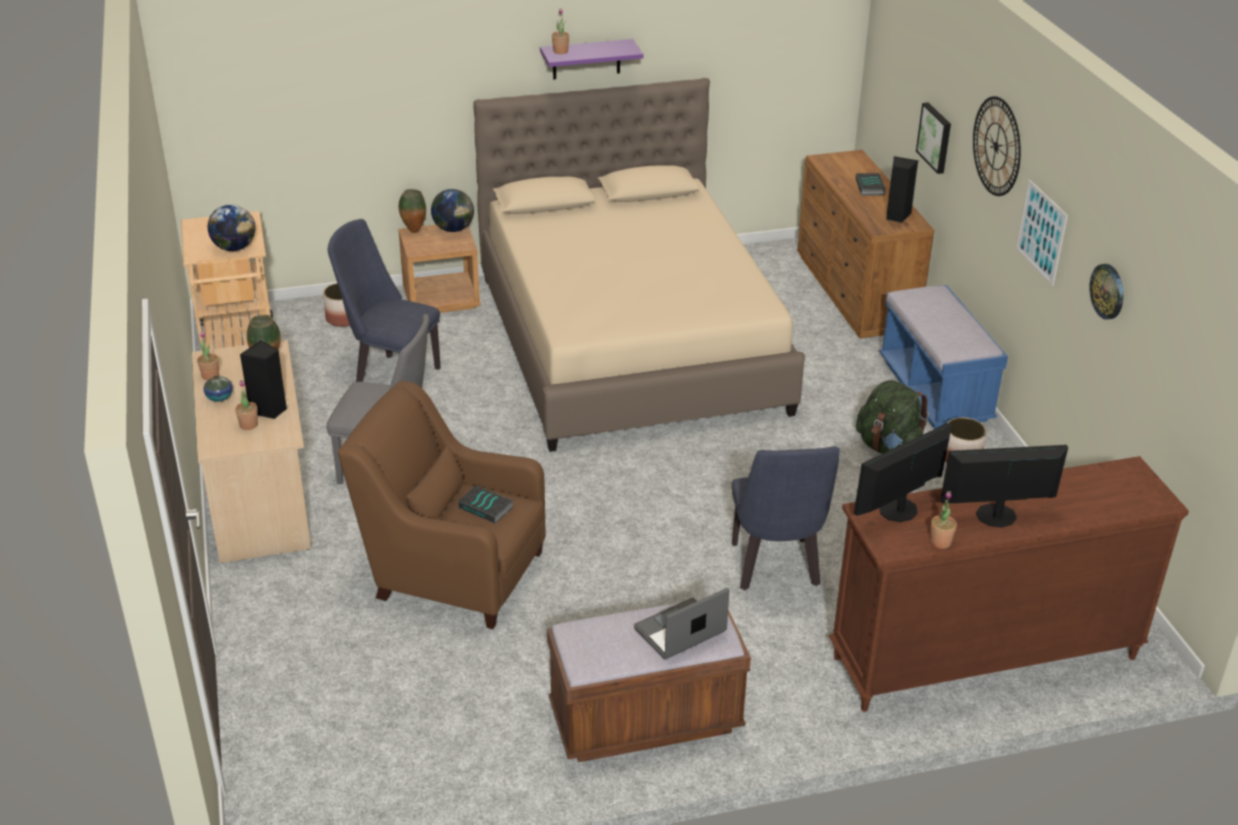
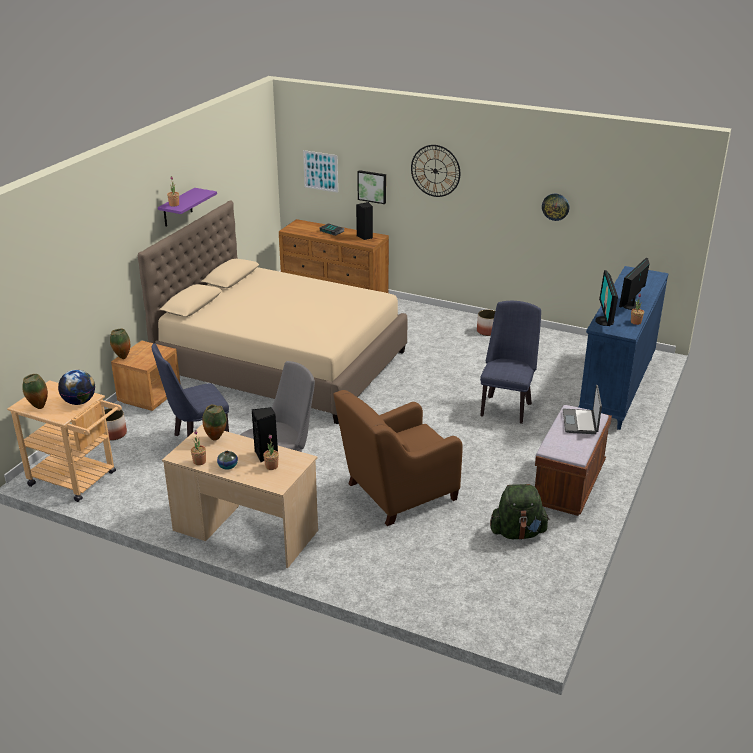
camera: 50 degrees left, 5 degrees down
(198, 234) = (38, 408): none -> vase
(454, 229) = (143, 346): globe -> none
(487, 507) = (415, 437): book -> none
(776, 570) = (506, 407): blue chair -> blue chair turned 105 degrees counterclockwise
(889, 448) = (459, 342): green backpack -> green backpack (518, 533)
(935, 391) = (434, 314): blue bench -> none
(983, 658) = (616, 388): brown dresser -> blue dresser
(1041, 232) = (490, 199): picture -> picture (320, 171)

